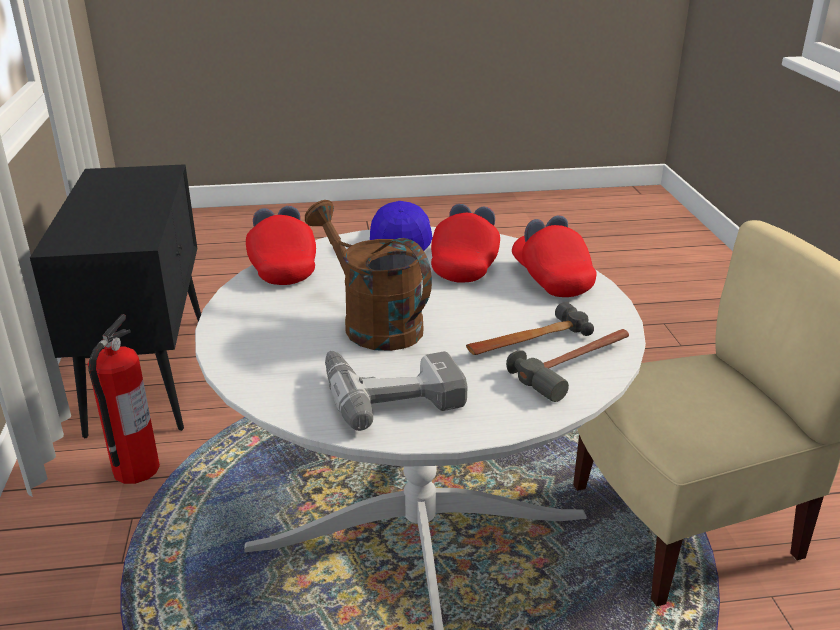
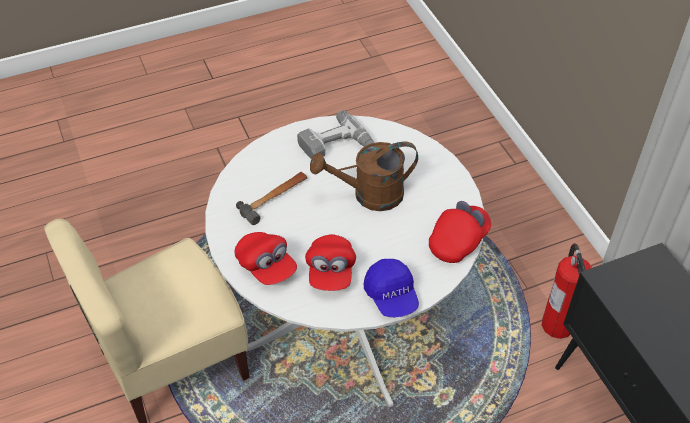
camera: 165 degrees right, 20 degrees up
(282, 267) = (458, 241): red cap -> red cap turned 105 degrees counterclockwise
(373, 323) = (369, 195): brown watering can -> brown watering can turned 135 degrees clockwise
(577, 366) = (244, 184): hammer -> none

